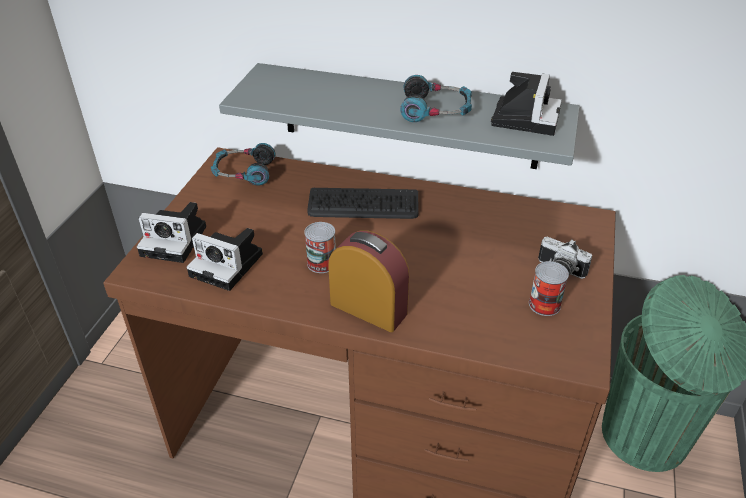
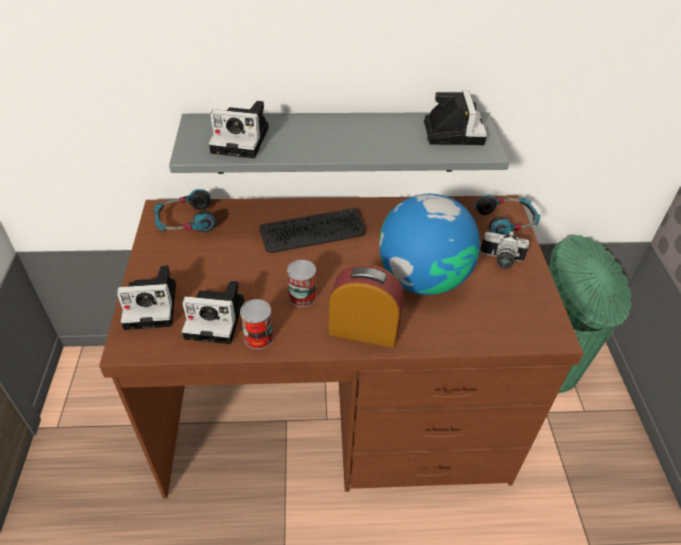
camera: 20 degrees left, 5 degrees up
(300, 93) = (243, 140): none -> camera
(435, 110) = (374, 137): headphones -> headphones (506, 221)
(458, 272) = (423, 278): none -> globe
(544, 304) = (503, 291): can -> can (258, 337)

